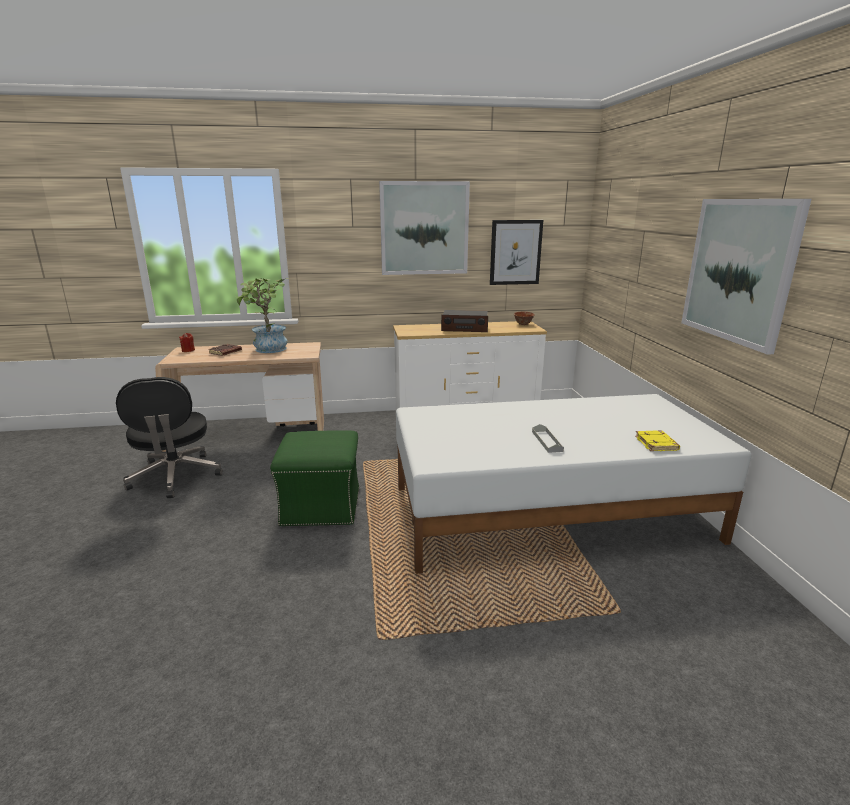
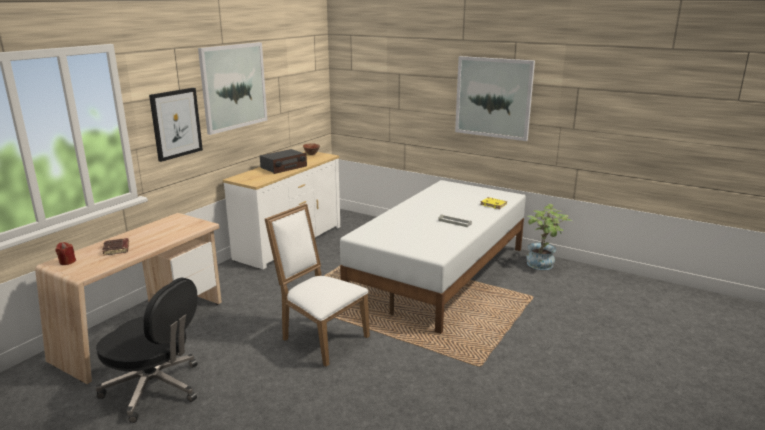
camera: 50 degrees left, 0 degrees up
(268, 350) = (153, 233): potted plant -> potted plant (543, 265)
(322, 506) = (320, 337): green ottoman -> white chair
(515, 252) = (292, 96): picture -> picture (176, 123)

